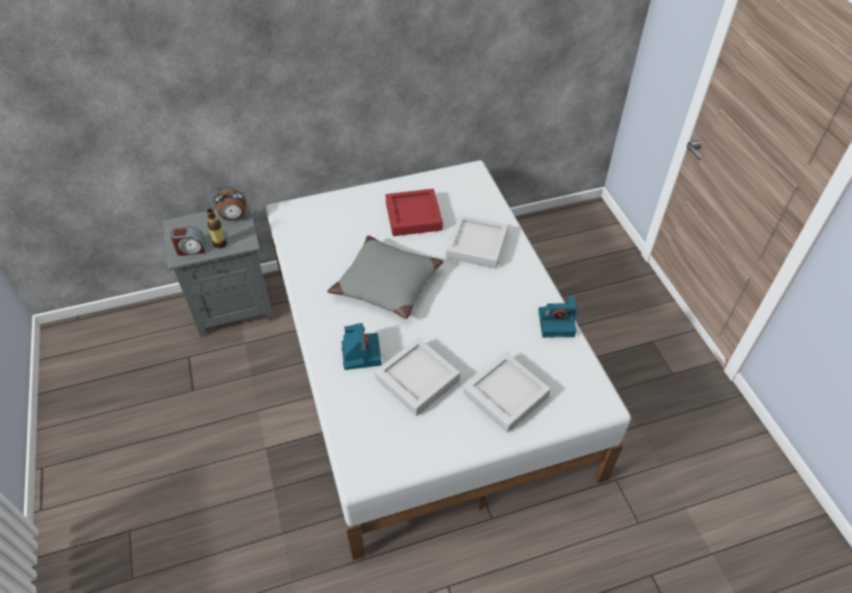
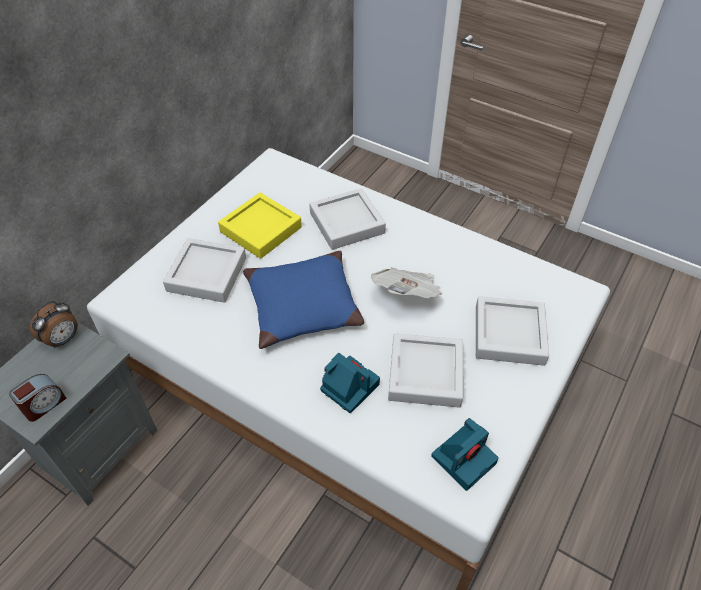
camera: 40 degrees left, 0 degrees up
(220, 244) = (76, 377): bottle -> none
(350, 226) = (207, 274): none -> grey tray
(386, 285) = (303, 307): grey pillow -> blue pillow
(413, 216) = (261, 229): red tray -> yellow tray
(464, 321) = (407, 294): none -> newspaper
(557, 322) = (480, 248): camera -> camera (464, 458)

